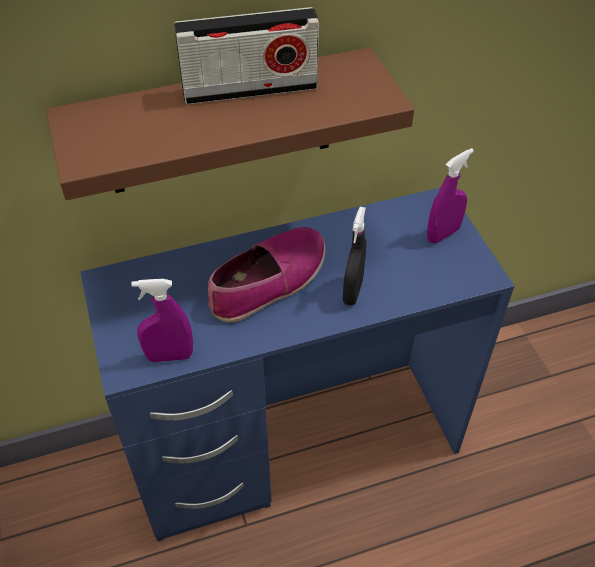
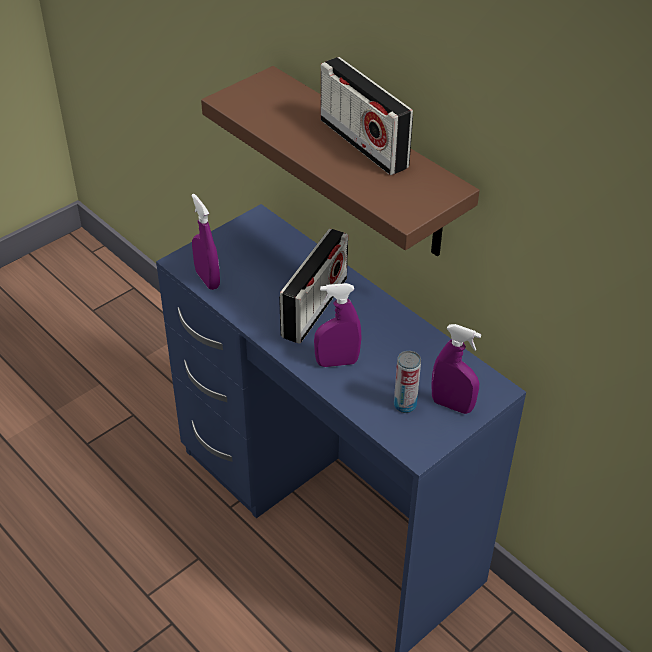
camera: 65 degrees right, 5 degrees down
(268, 282) = (314, 307): shoe -> radio
(352, 291) = (337, 362): black spray bottle -> purple spray bottle
(429, 264) = (405, 405): none -> can

